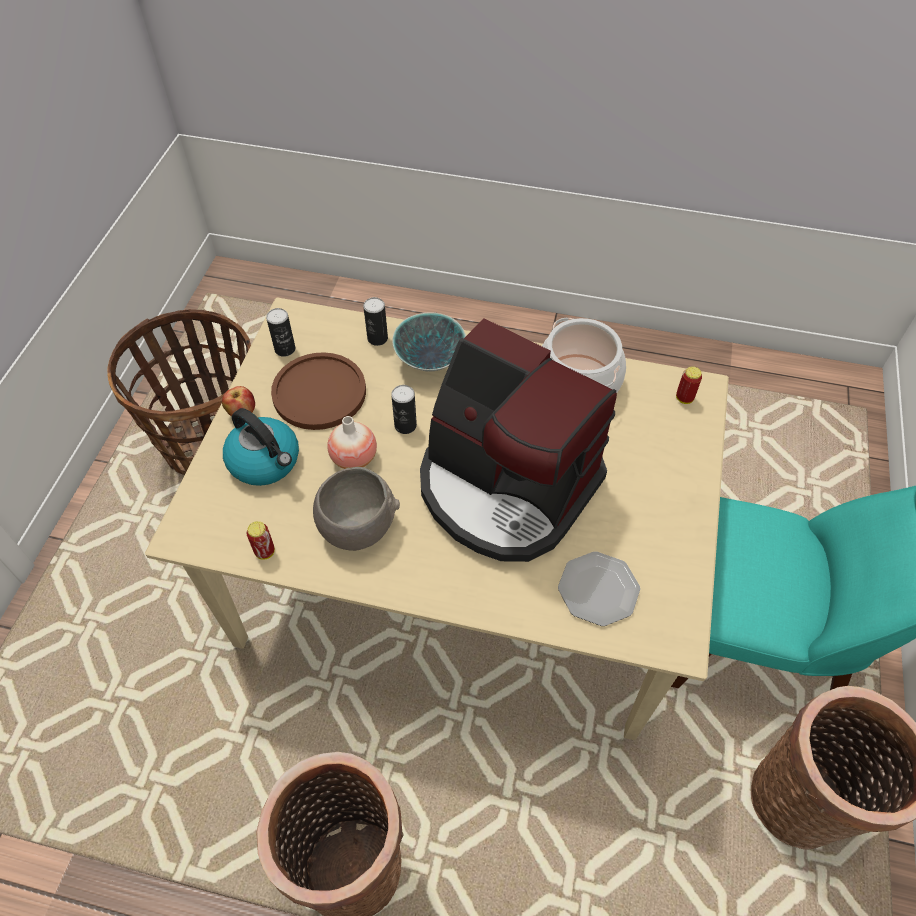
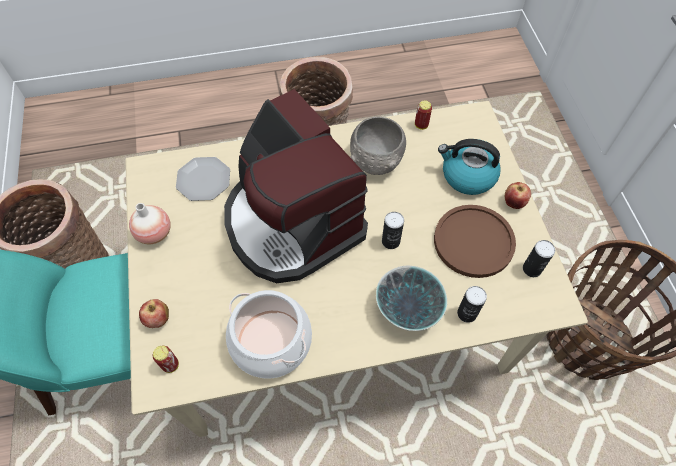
camera: 155 degrees right, 5 degrees up
(354, 458) = (410, 202): vase -> vase (154, 233)
(506, 487) = (291, 223): coffee machine -> coffee machine turned 135 degrees counterclockwise
(690, 442) = (158, 319): none -> apple

